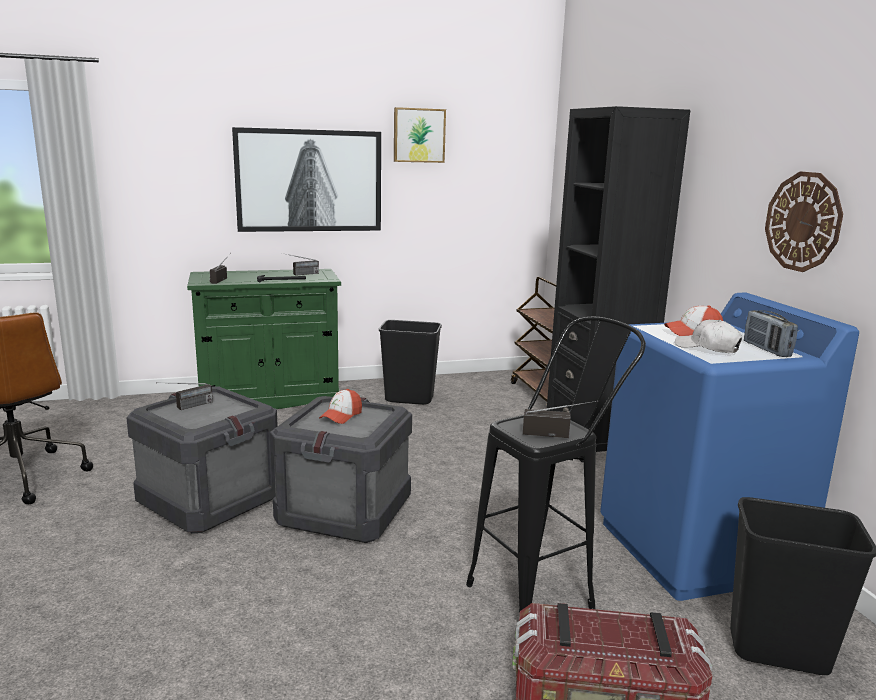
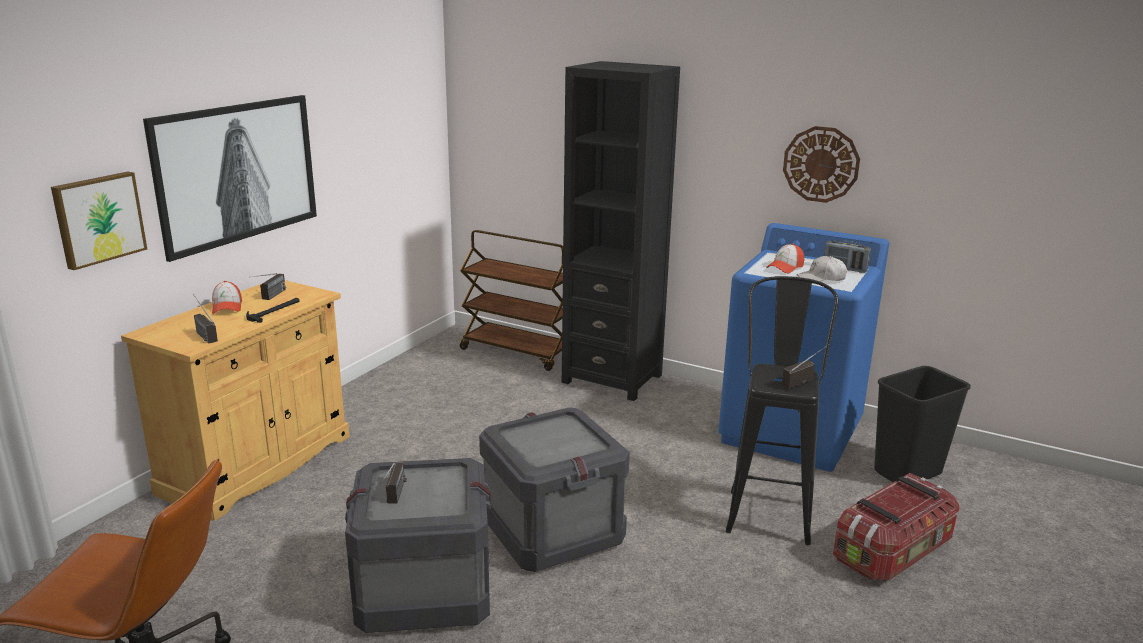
camera: 45 degrees left, 5 degrees up
(269, 398) = (257, 464): green cabinet -> beige cabinet
(341, 416) = (543, 438): cap -> cap (227, 307)
(409, 399) = (404, 402): black trash can -> none
(418, 135) = (337, 93): picture -> picture (98, 219)

